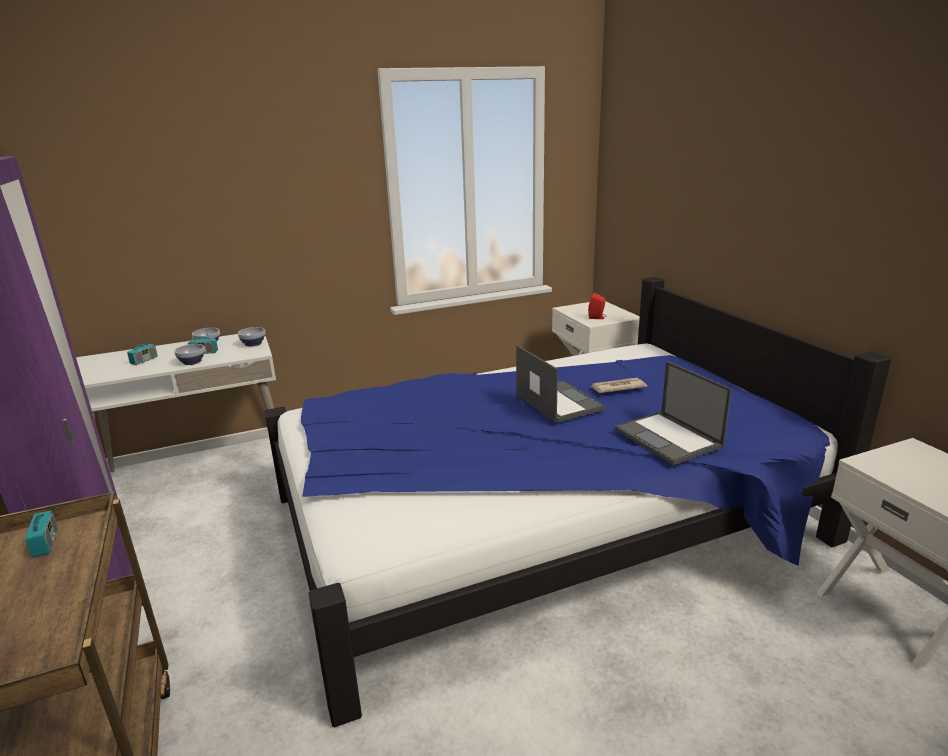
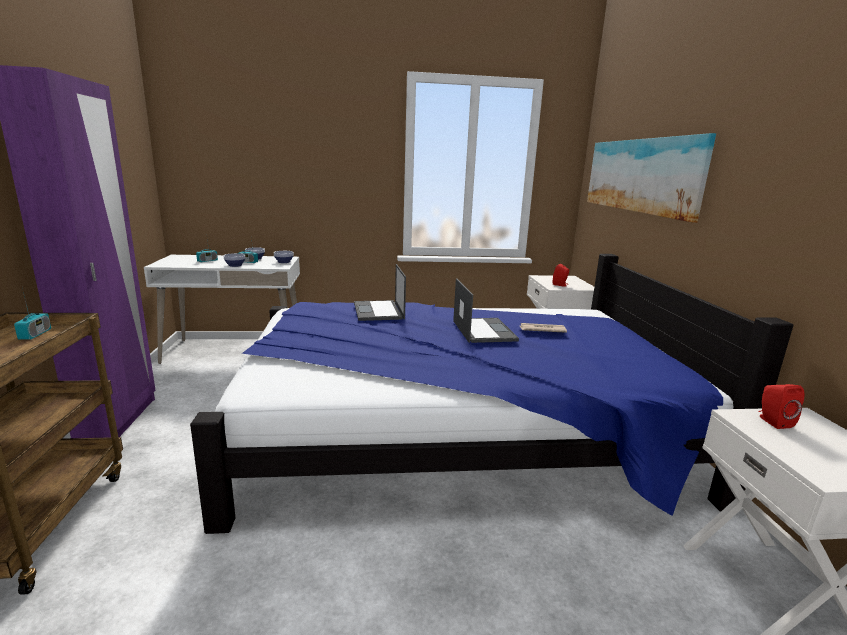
camera: 15 degrees right, 5 degrees down
(669, 438) = (558, 368): laptop -> laptop (379, 311)
(685, 188) = (641, 175): none -> picture
(895, 461) = (772, 421): none -> red speaker

